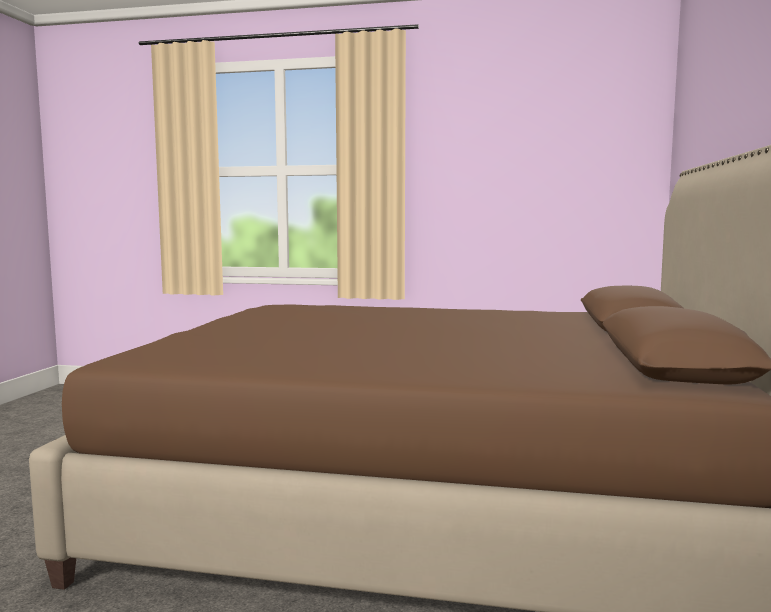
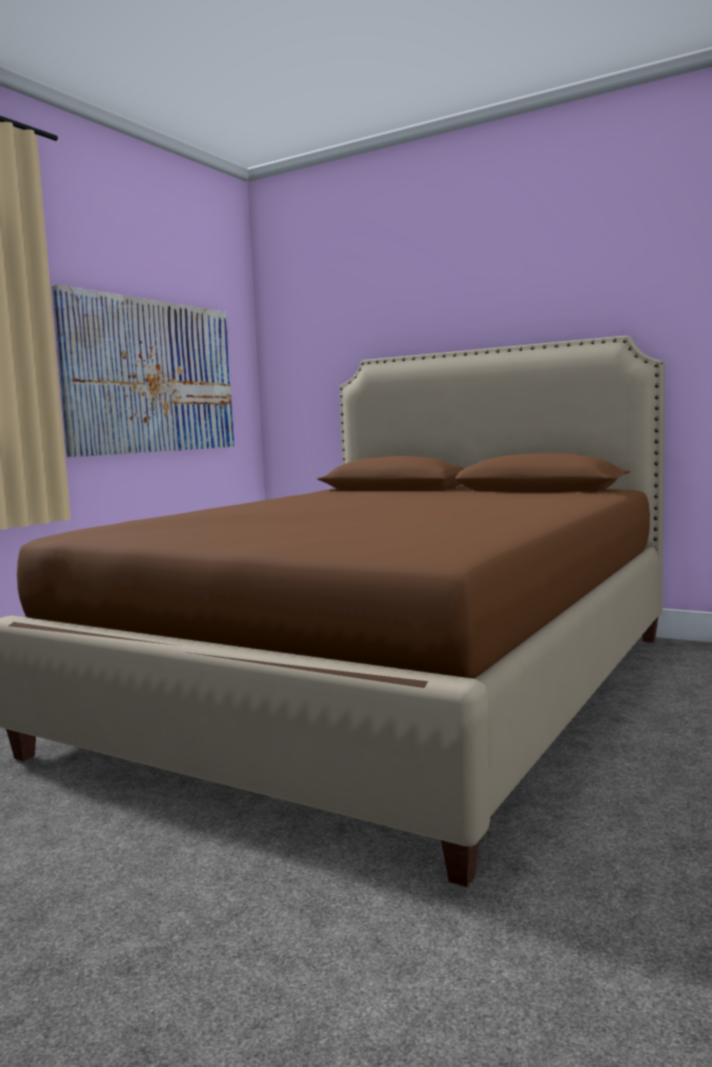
camera: 70 degrees left, 0 degrees up
(512, 194) = (152, 377): none -> picture

